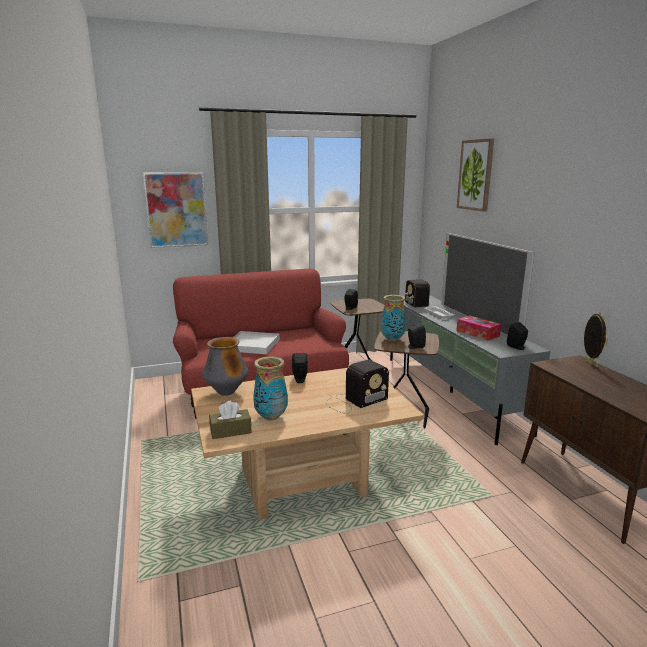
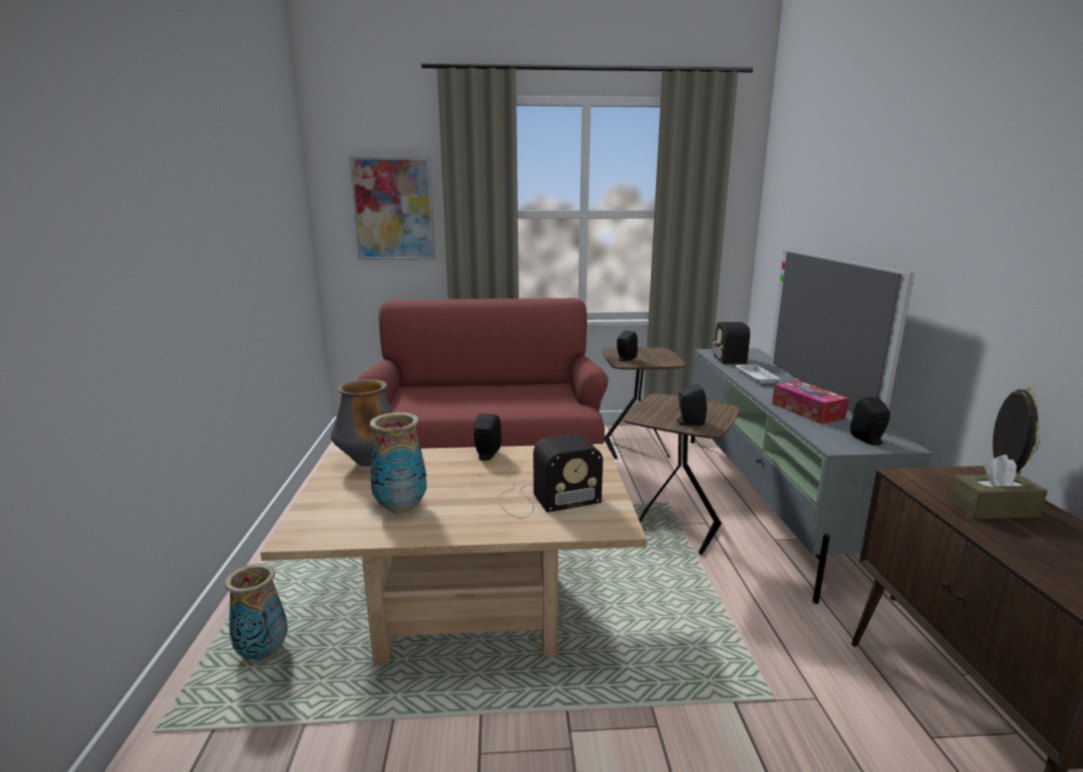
camera: 15 degrees right, 0 degrees up
(230, 431) = (326, 522): brown tissue box -> brown tissue box (993, 509)
(253, 345) = (469, 400): white tray -> none
(392, 339) = (660, 408): vase -> vase (264, 652)
(476, 175) = (835, 153): picture -> none

